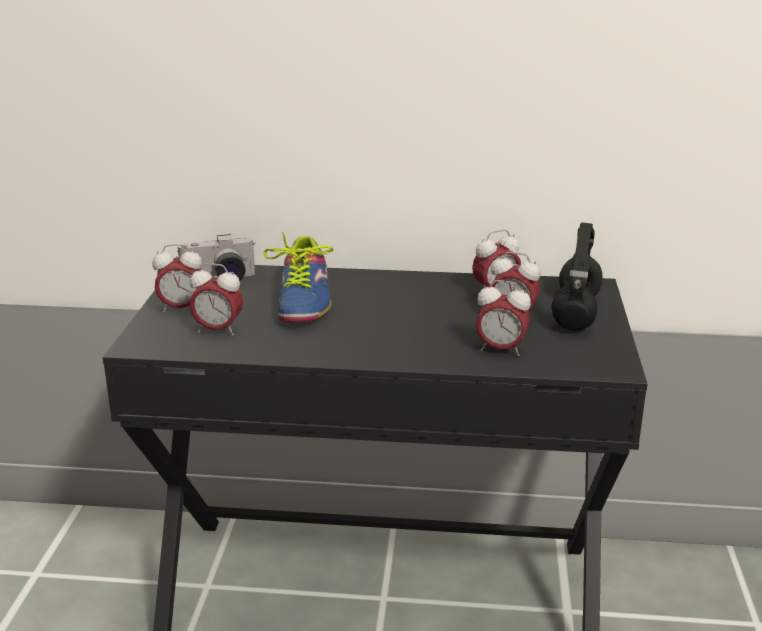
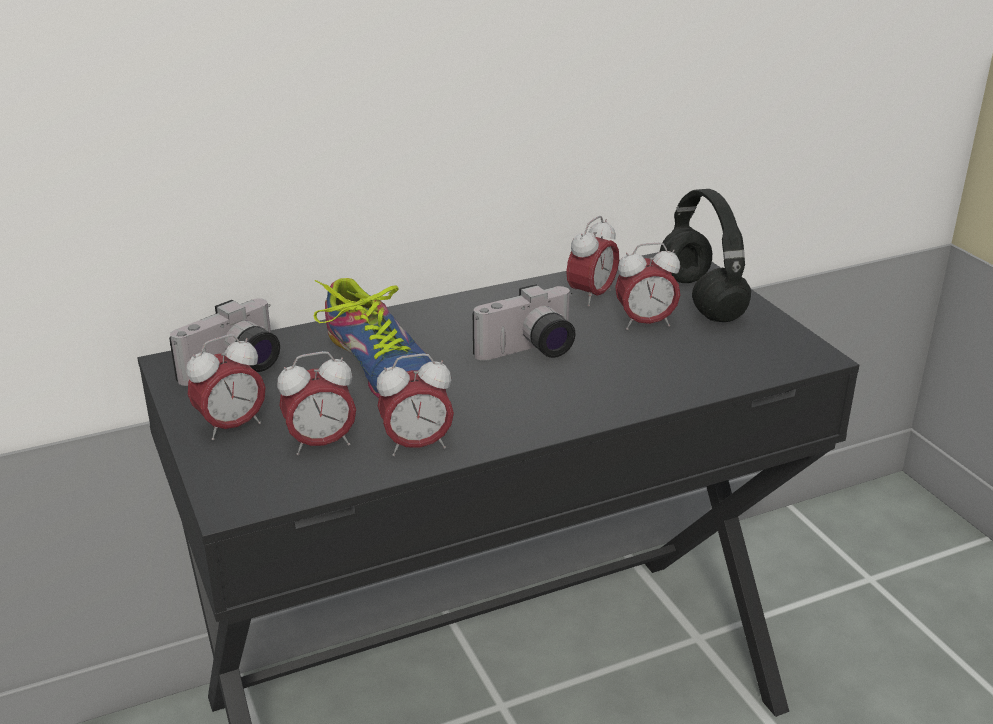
camera: 30 degrees left, 5 degrees up
(408, 315) = (530, 352): none -> camera
(500, 350) = (679, 368): alarm clock -> alarm clock (417, 446)

